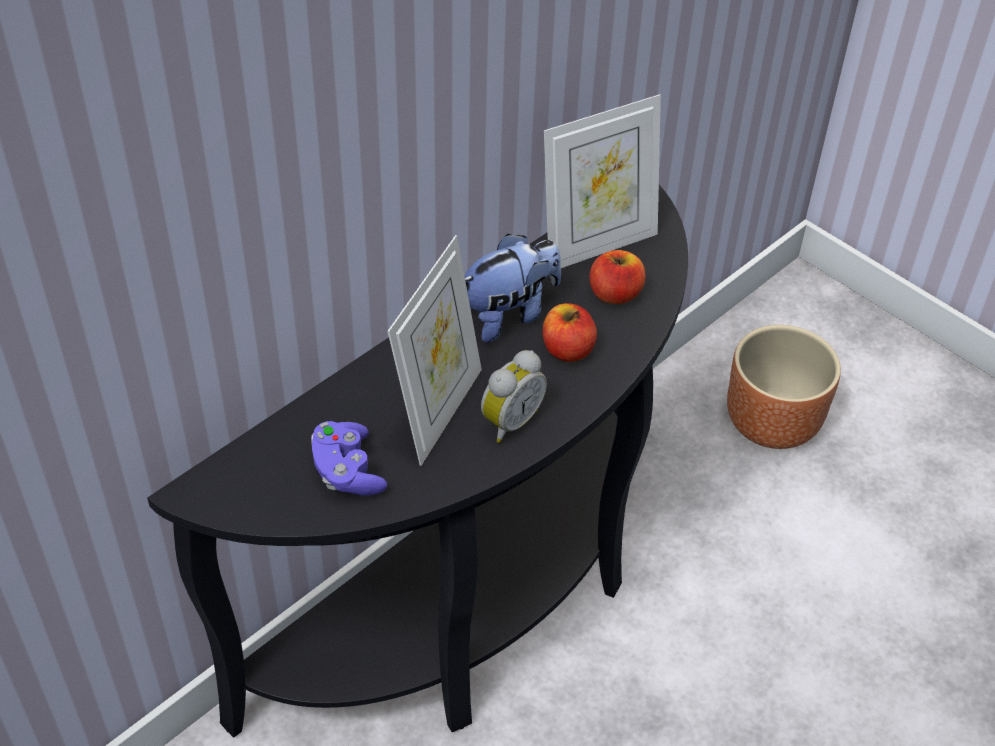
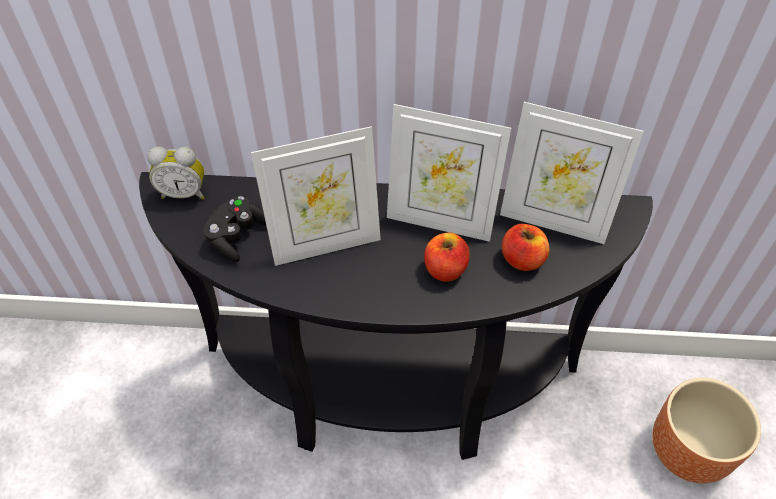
camera: 50 degrees right, 5 degrees up
(347, 471) = (237, 236): purple game controller -> black game controller
(508, 314) = (440, 221): plush toy -> picture frame
(509, 421) = (353, 282): alarm clock -> alarm clock (184, 193)

